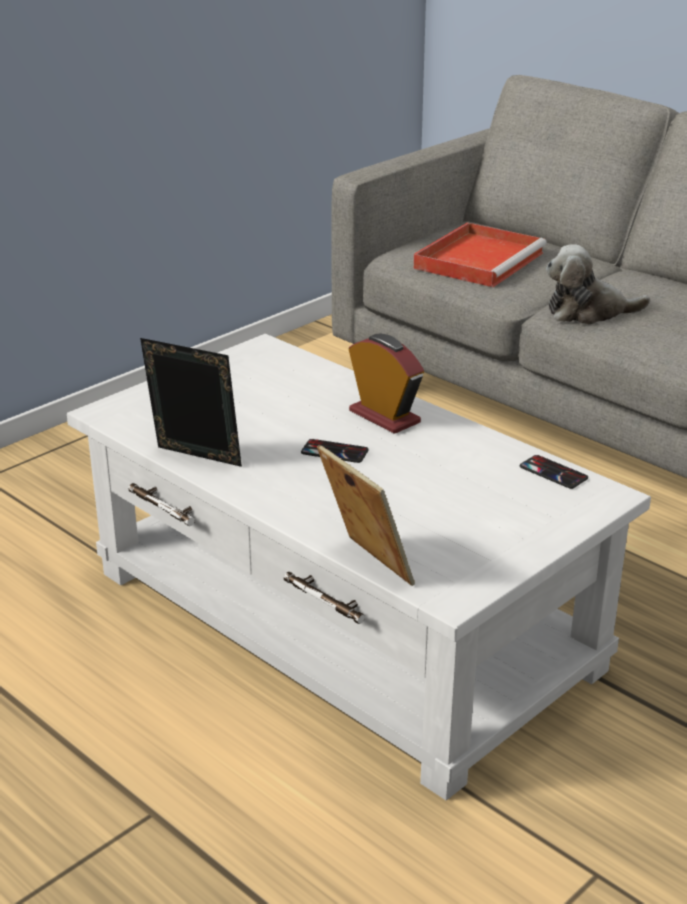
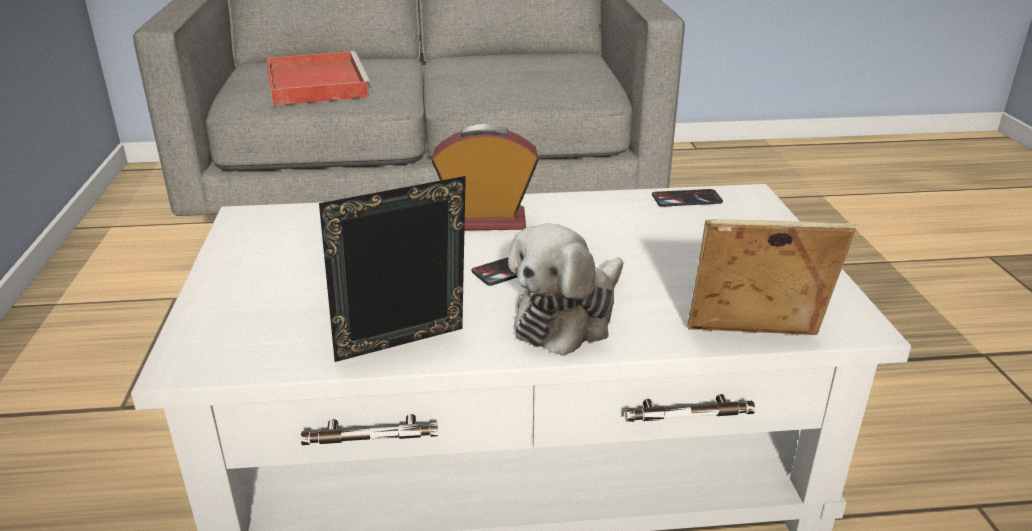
camera: 50 degrees left, 0 degrees up
(588, 312) = (474, 89): plush toy -> plush toy (568, 317)

